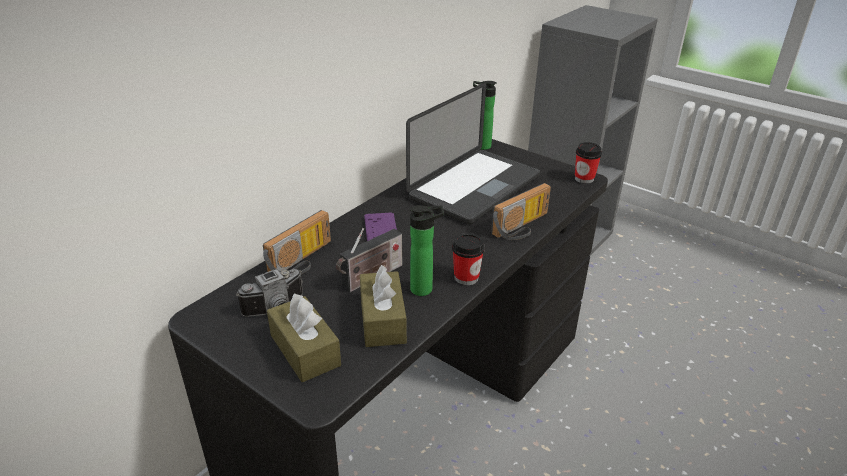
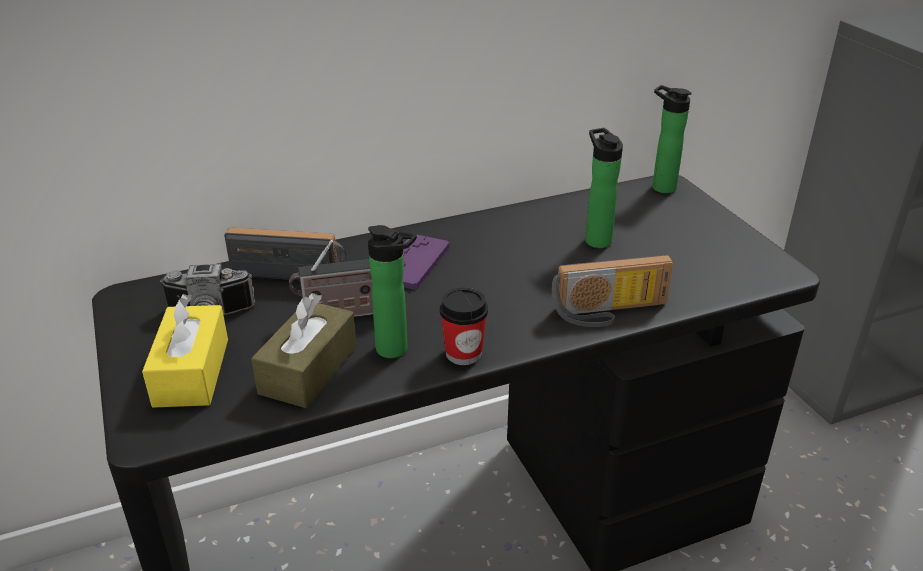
camera: 30 degrees right, 0 degrees up
(303, 261) = (292, 269): radio -> radio turned 150 degrees counterclockwise
(305, 350) = (191, 372): brown tissue box -> yellow tissue box
(475, 187) = (596, 239): laptop -> bottle
(584, 178) = (778, 271): cup -> none

